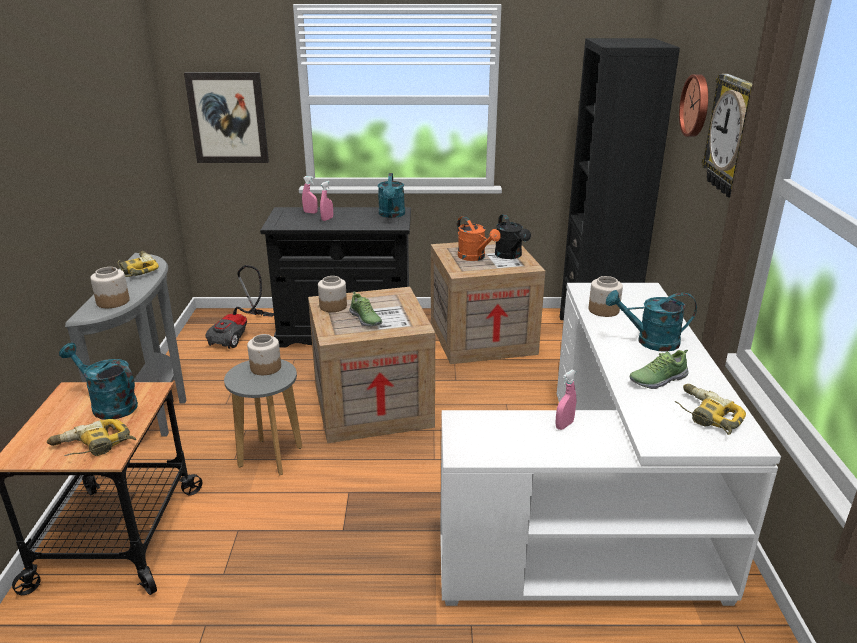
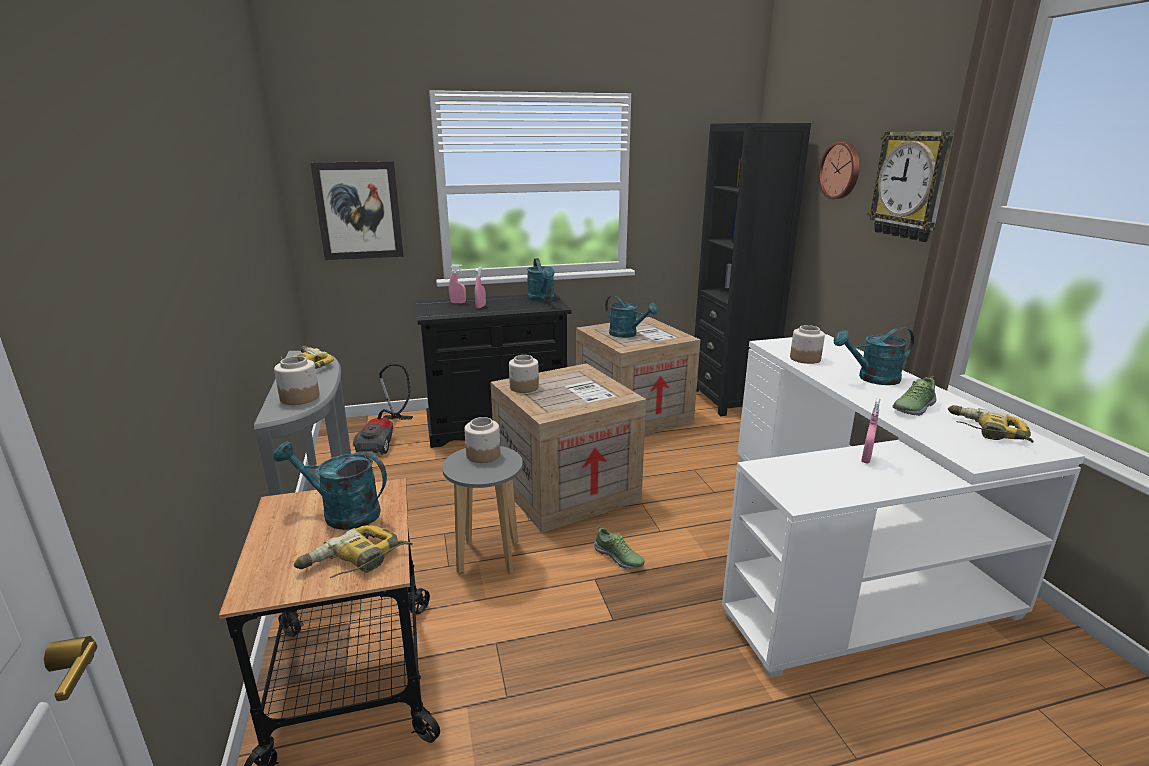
camera: 15 degrees left, 5 degrees down
(365, 319) = (567, 395): shoe -> shoe (619, 558)
(475, 257) = (627, 334): orange watering can -> turquoise watering can
(510, 256) = (659, 330): black watering can -> none

